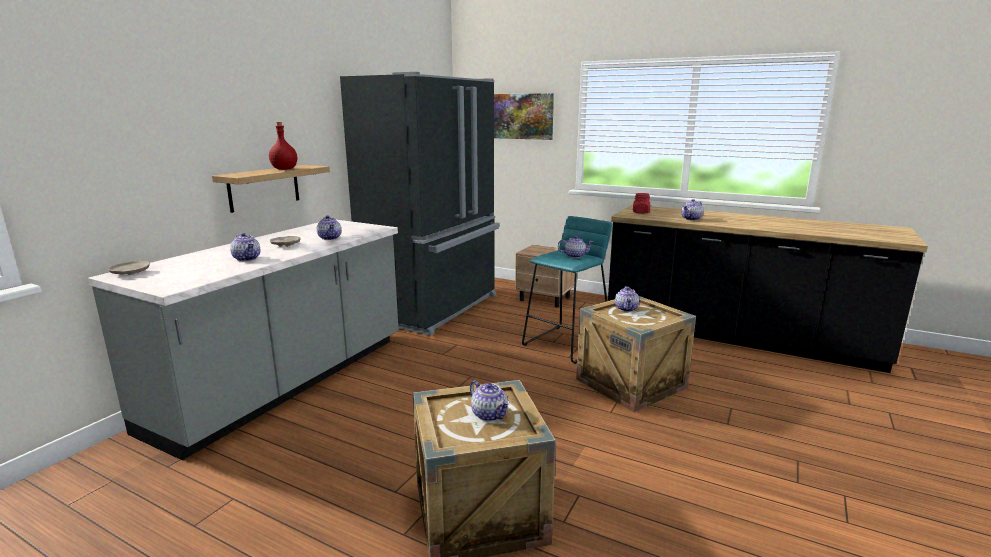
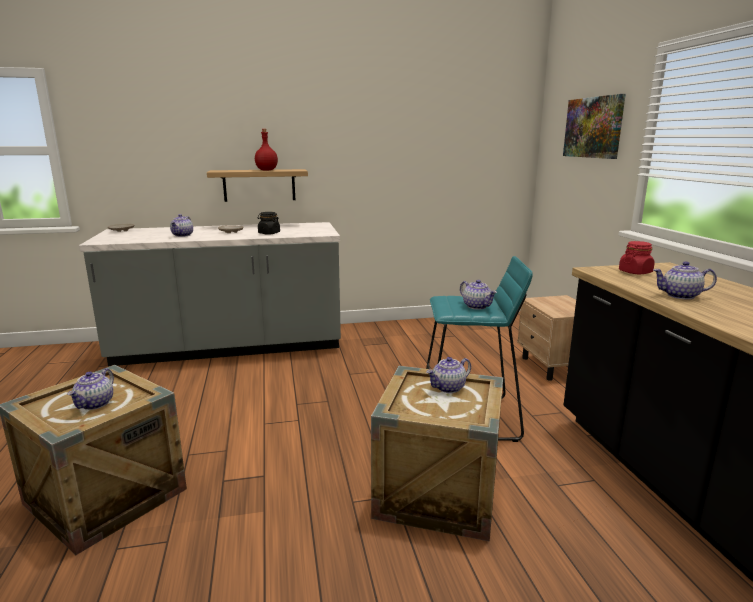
camera: 50 degrees right, 0 degrees up
(330, 238) = (269, 233): teapot -> black jar
(435, 308) = (429, 335): black fridge -> none

